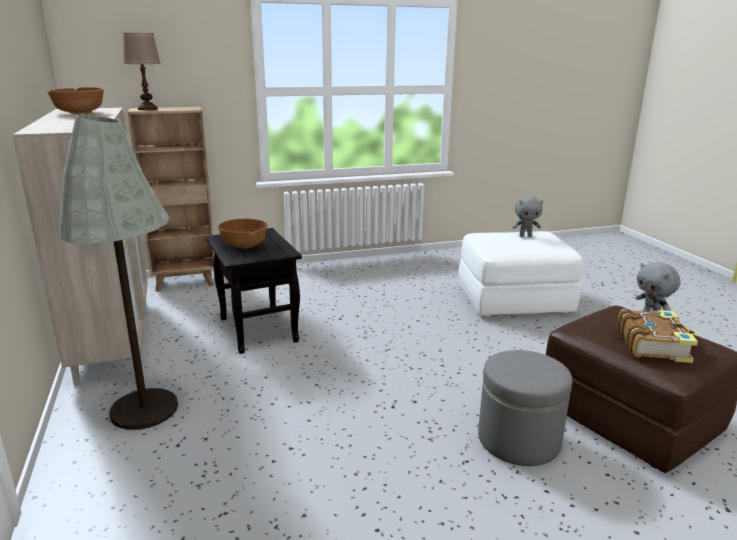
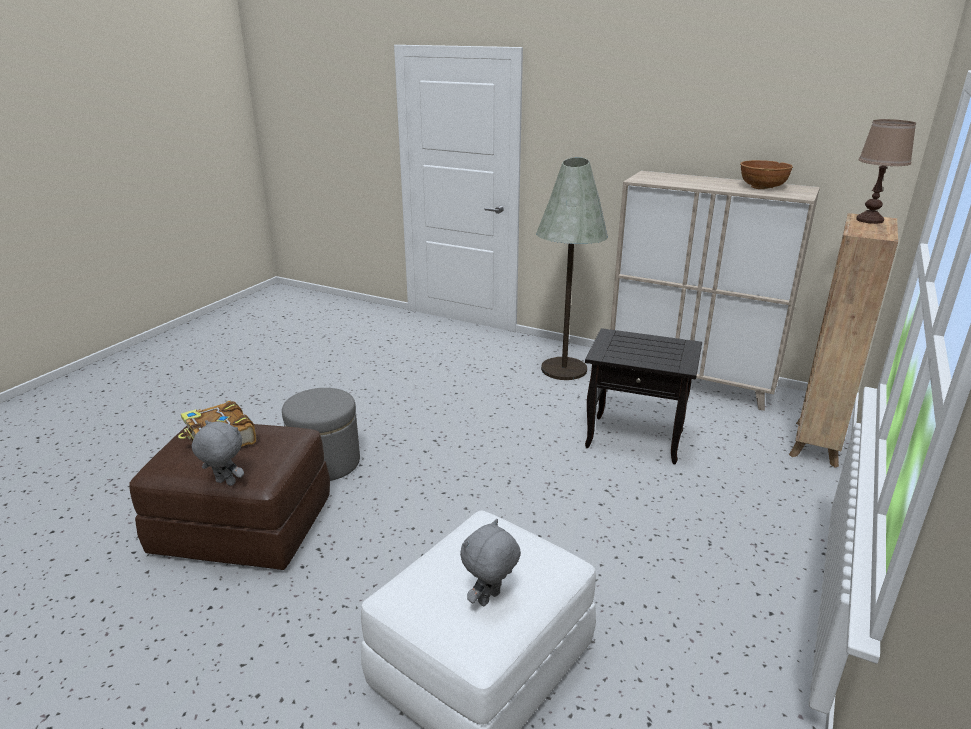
camera: 135 degrees right, 5 degrees up
(244, 246) = (645, 346): brown bowl -> none

